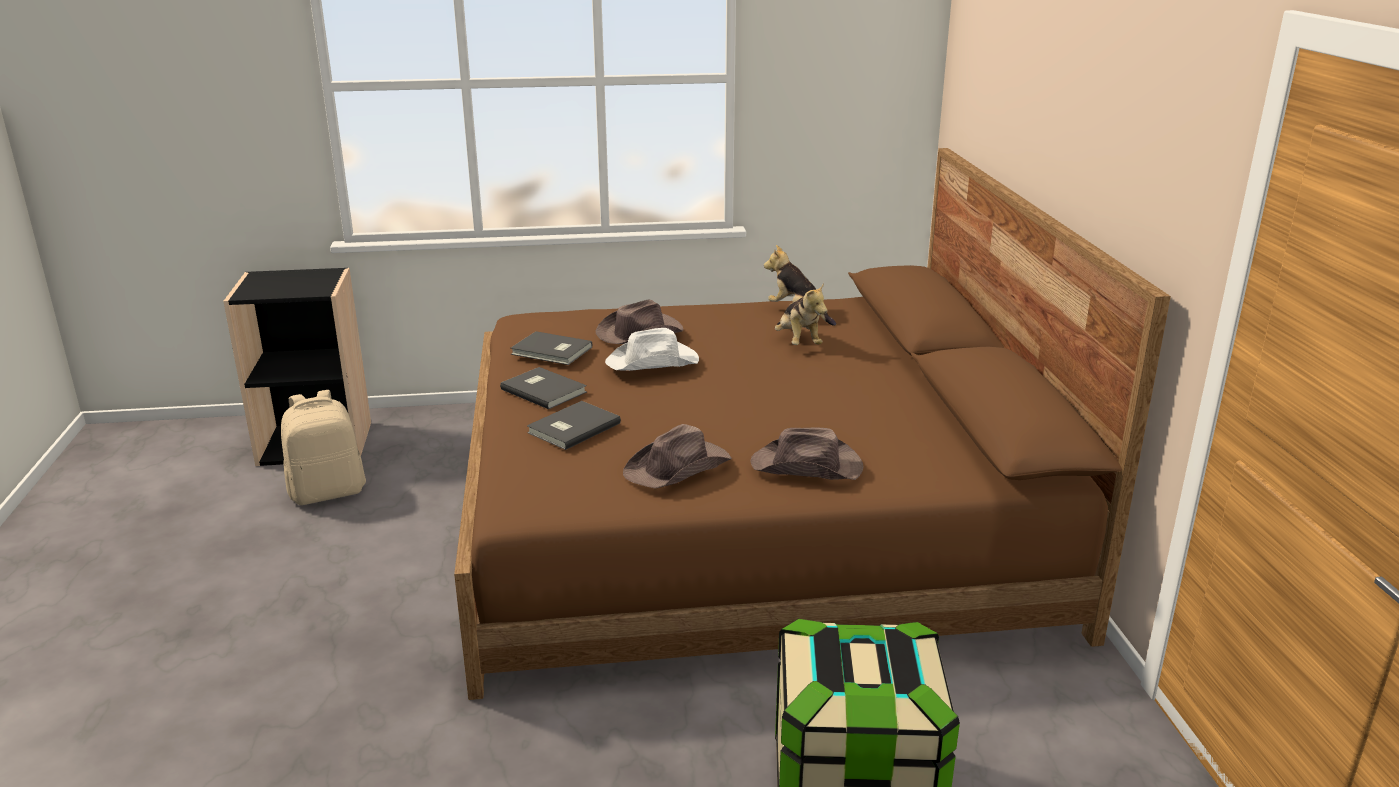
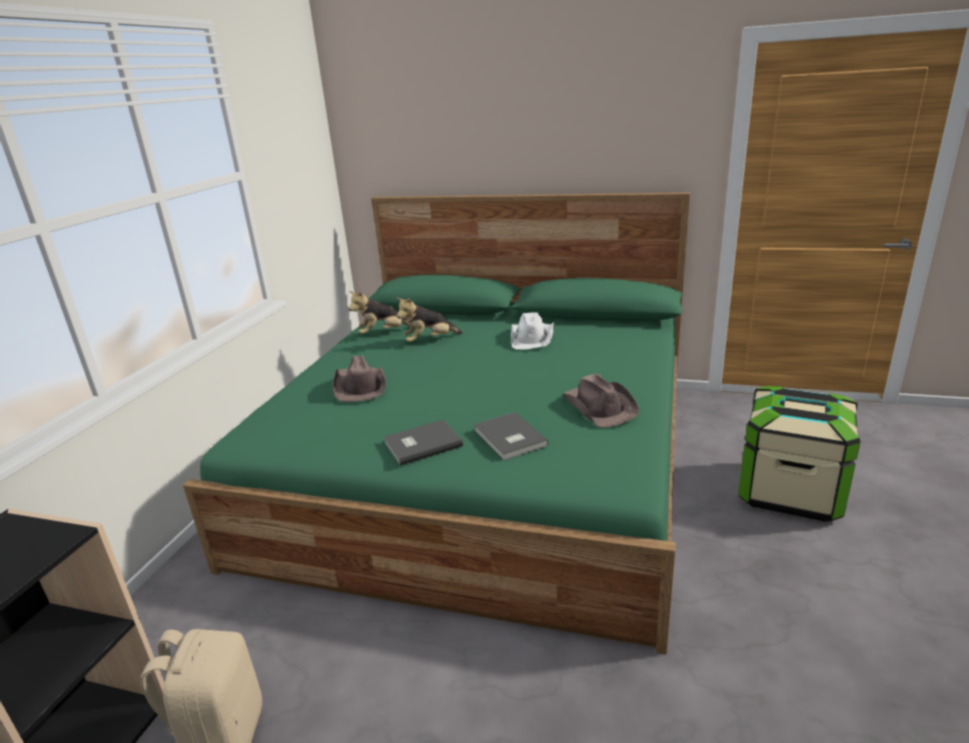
camera: 65 degrees left, 0 degrees up
(551, 351) = (353, 428): grey book -> none
(653, 362) = (421, 389): white hat -> white hat (532, 337)
(749, 517) = (487, 464): brown bed -> green bed
(798, 342) = (429, 341): plush toy -> plush toy turned 150 degrees clockwise
(807, 467) = (620, 366): brown hat -> none

